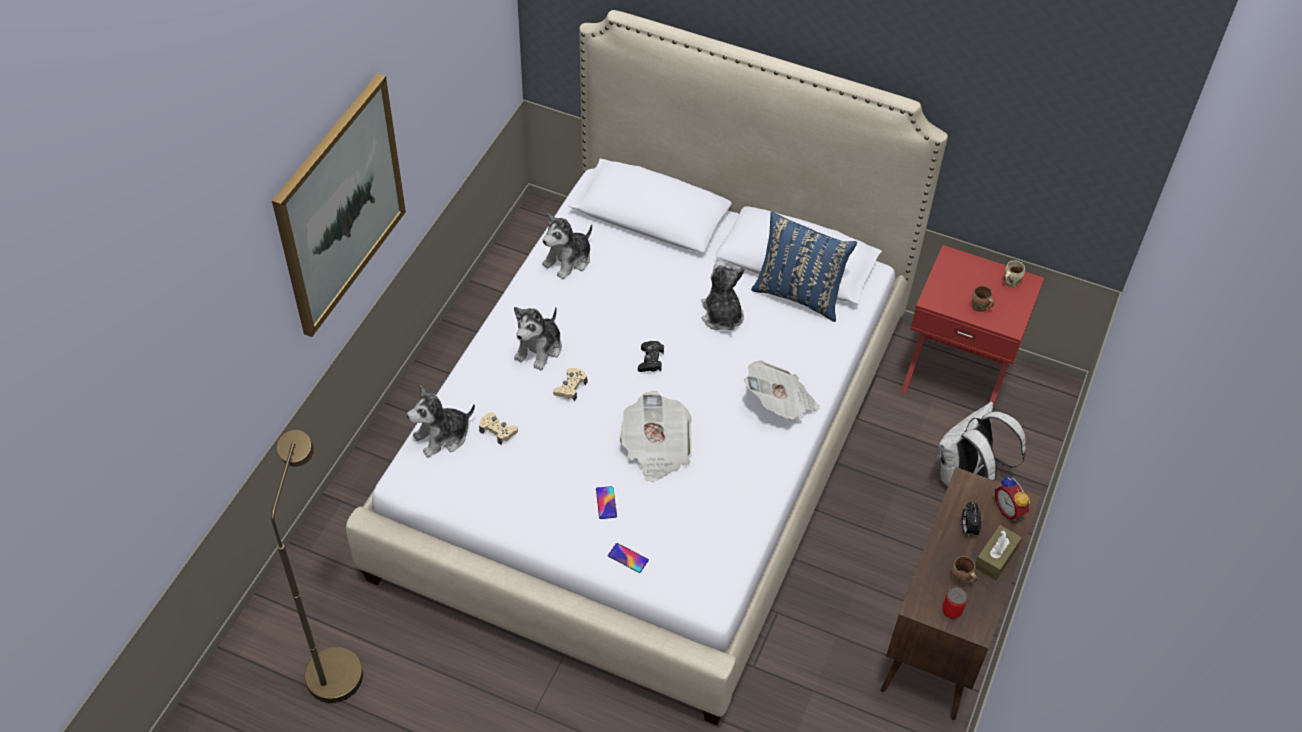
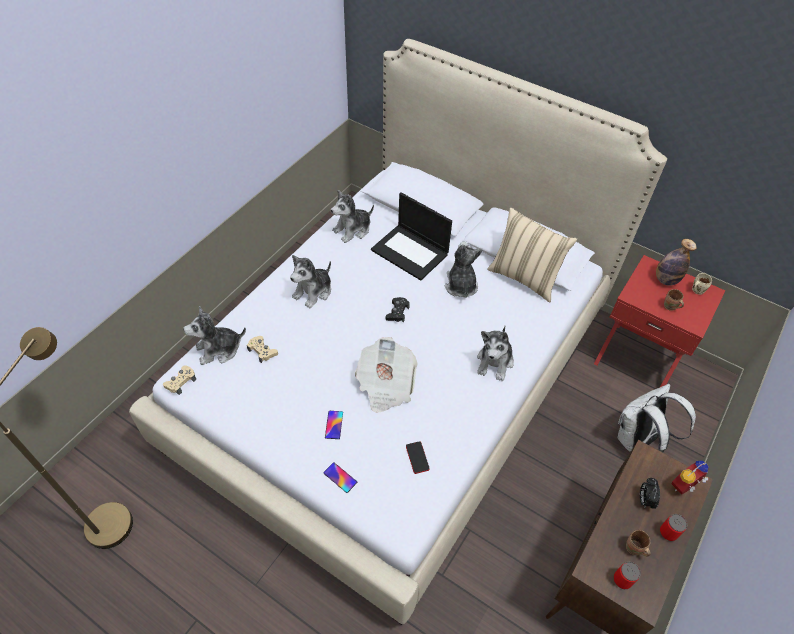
camera: 10 degrees right, 0 degrees up
(340, 205) = (151, 149): picture -> none
(570, 387) = (329, 324): beige game controller -> beige game controller (181, 382)
(650, 280) = (411, 252): none -> laptop
(710, 524) = (417, 457): none -> phone
(780, 403) = (495, 362): newspaper -> plush toy
(799, 294) = (524, 277): blue pillow -> beige pillow
(972, 274) = (665, 280): none -> bottle
(995, 557) = (668, 532): brown tissue box -> can
(1010, 509) = (685, 487): alarm clock -> alarm clock turned 75 degrees clockwise

